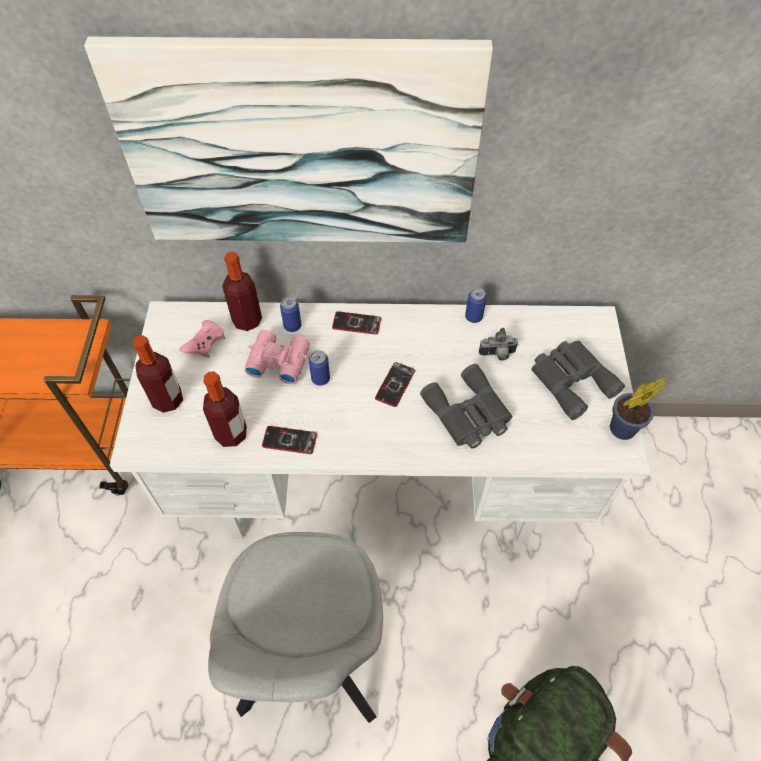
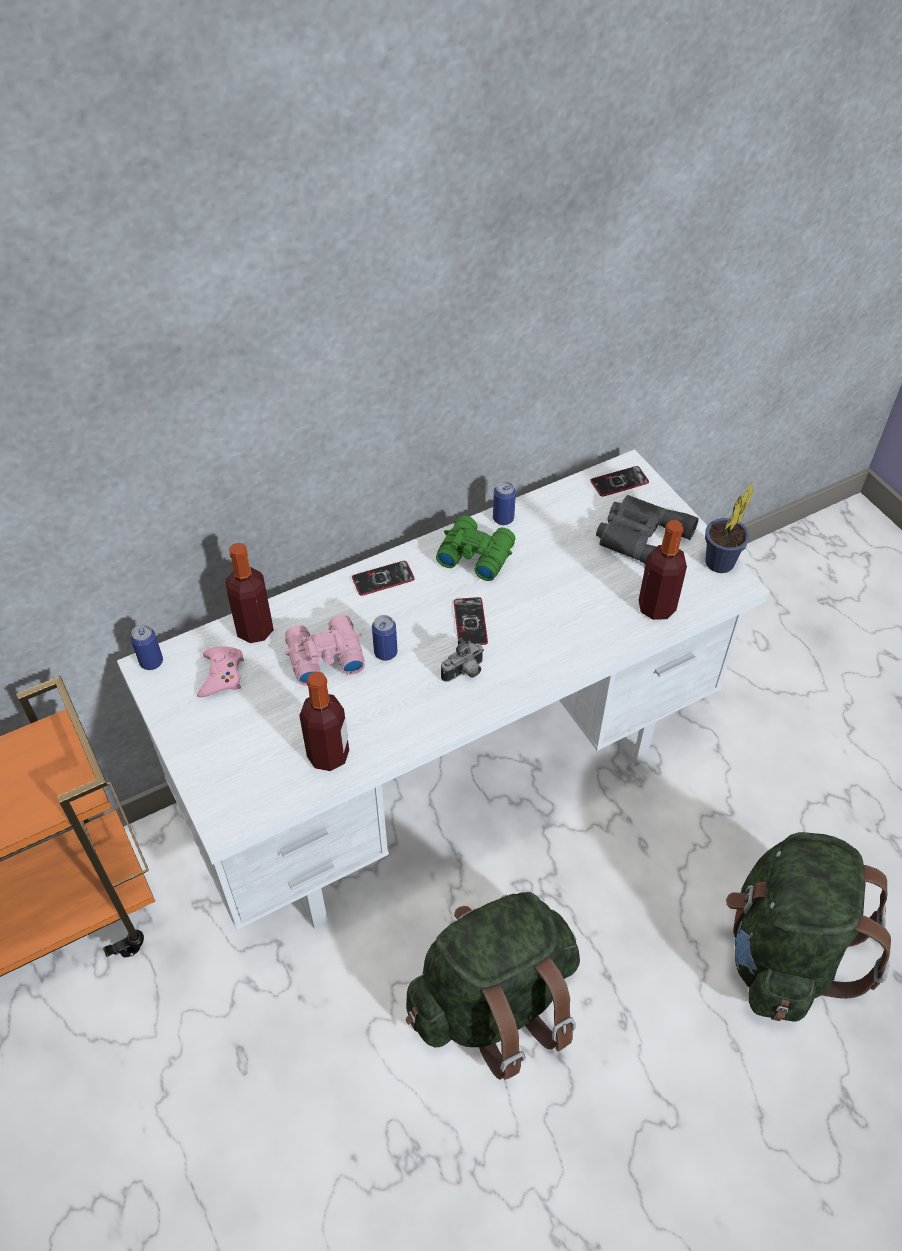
camera: 30 degrees left, 5 degrees down
(168, 400) = (226, 755): bottle -> bottle (656, 607)
(289, 440) = (398, 730): phone -> phone (619, 482)
(292, 326) = (312, 612): can -> can (151, 662)
(301, 147) = (292, 388): picture -> none
(311, 656) = (494, 1003): grey chair -> green backpack
(434, 334) = (475, 554): none -> green binoculars
(468, 414) = (565, 617): grey binoculars -> none
(497, 355) = (554, 546): camera -> camera (464, 673)

